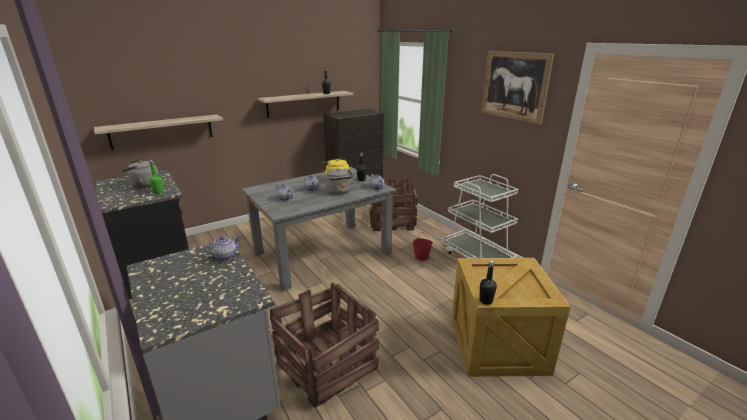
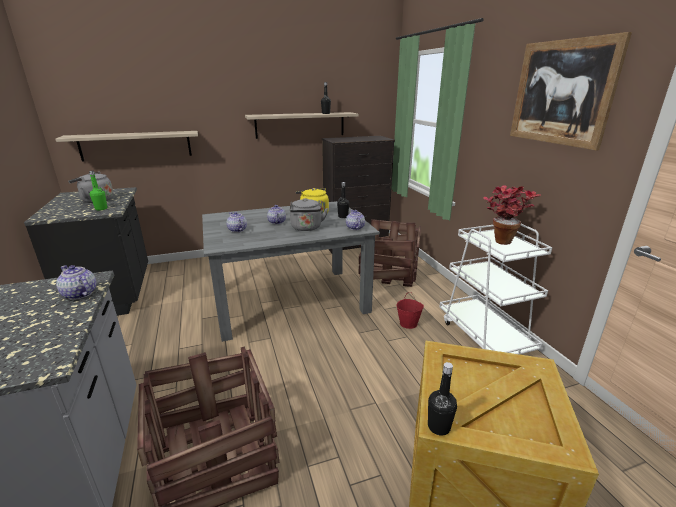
camera: 15 degrees right, 0 degrees up
(224, 257) = (80, 294): teapot -> teapot turned 120 degrees counterclockwise
(483, 186) = (501, 239): none -> potted plant

